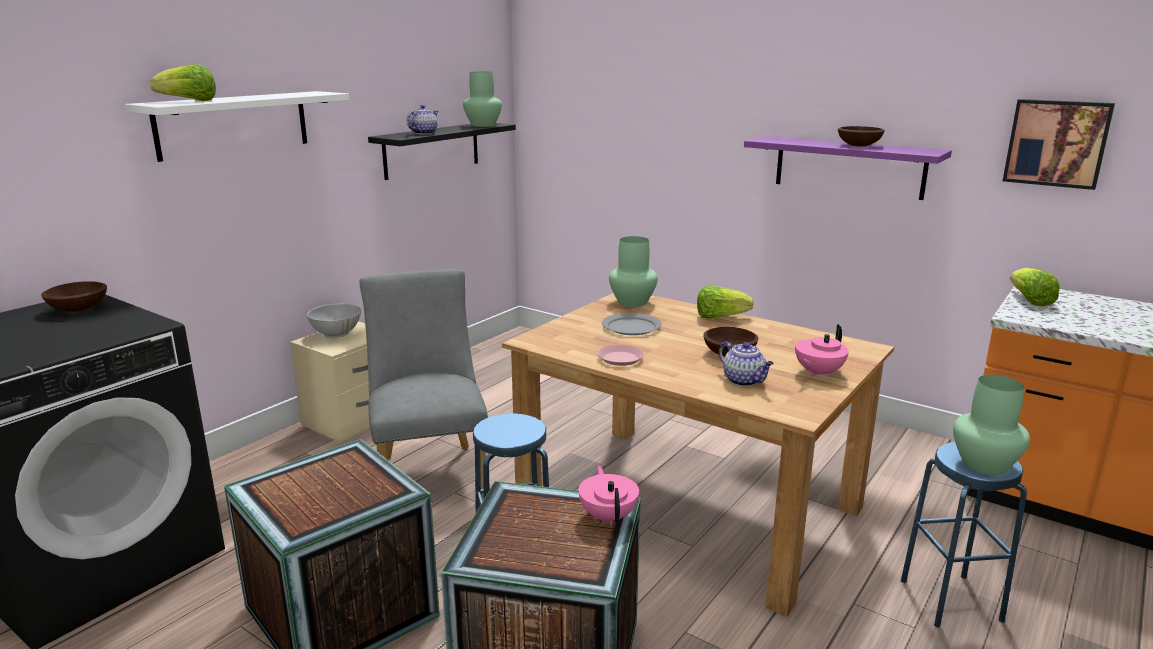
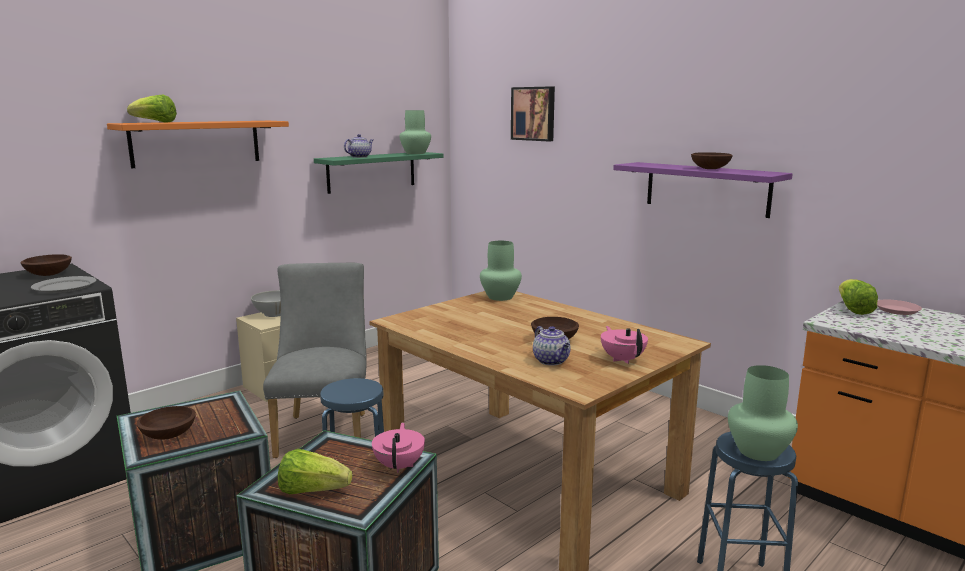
camera: 10 degrees right, 5 degrees down
(233, 124) = (196, 143): white shelf -> orange shelf
(307, 504) = (168, 434): none -> brown bowl
(432, 150) = (372, 172): black shelf -> green shelf
(620, 359) = (457, 338): pink plate -> pink plate (897, 310)
(631, 327) = (485, 315): grey plate -> grey plate (64, 287)
(720, 317) = (567, 312): lettuce -> lettuce (312, 490)
(817, 373) = (622, 359): pink teapot -> pink teapot turned 105 degrees clockwise
(1057, 143) = (885, 165): picture -> picture (534, 113)

